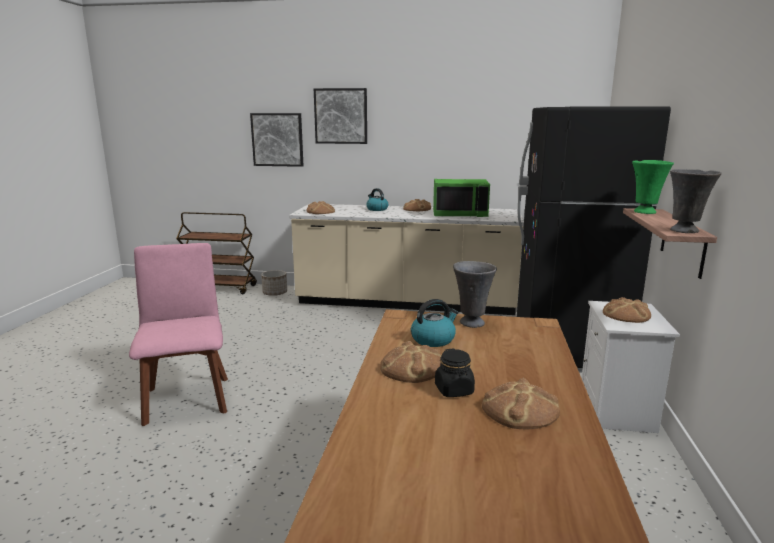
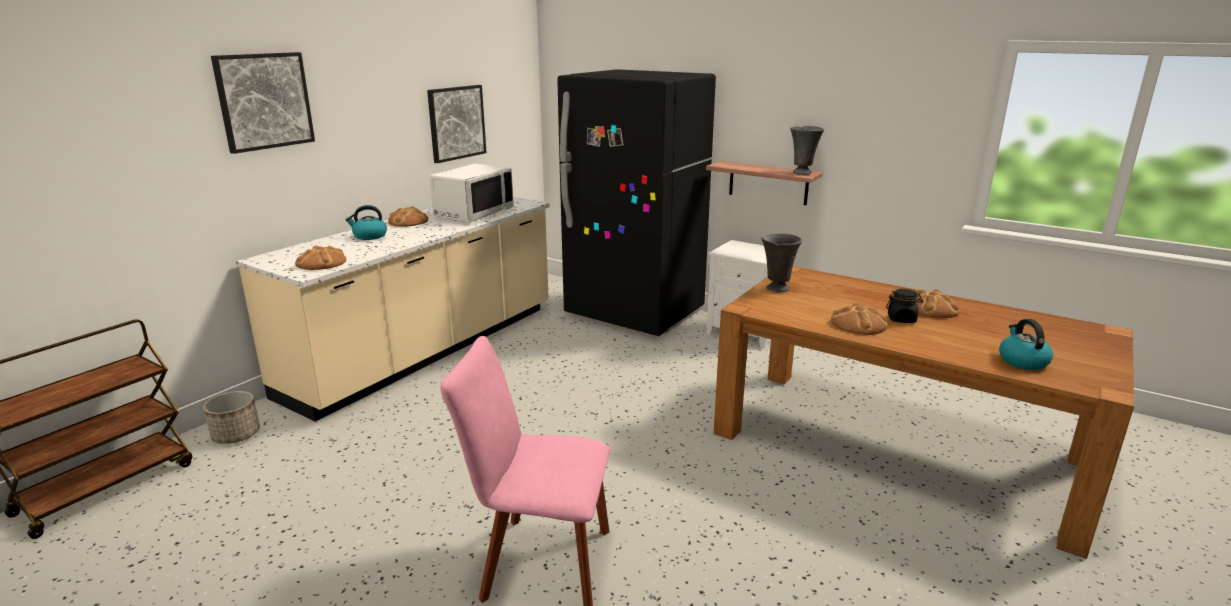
camera: 65 degrees left, 5 degrees up
(277, 139) = (152, 158): picture -> picture (456, 123)
(433, 339) = (806, 307): kettle -> kettle (1022, 361)
(460, 214) = (473, 213): green microwave -> white microwave
(626, 314) = (748, 251): bread -> none
(645, 212) = (729, 165): green vase -> none

